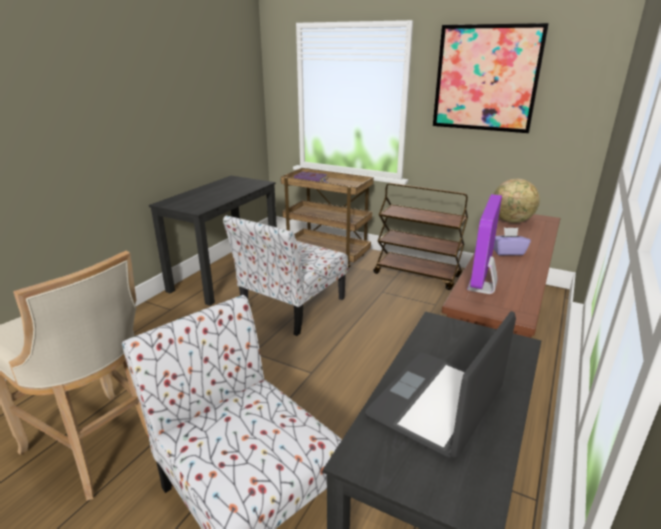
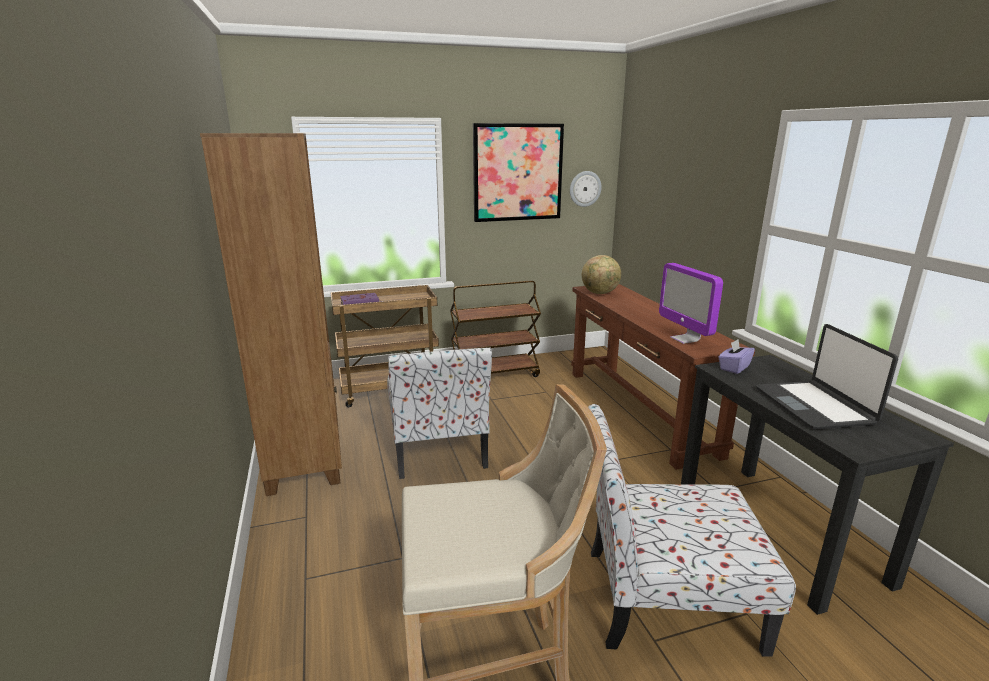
camera: 45 degrees left, 5 degrees down
(226, 274) = (306, 451): black desk -> brown bookcase
(508, 252) = (645, 313): purple tissue box -> purple tissue box (734, 367)
(569, 102) = (585, 188): none -> wall clock

